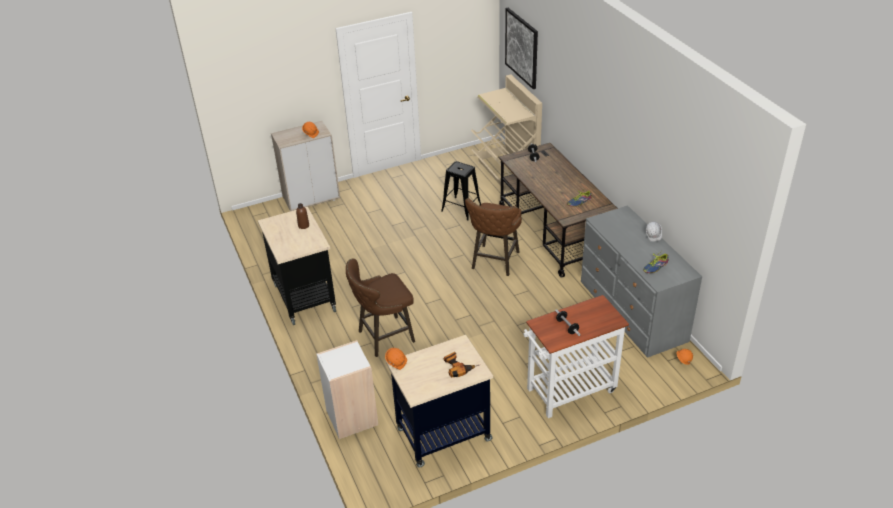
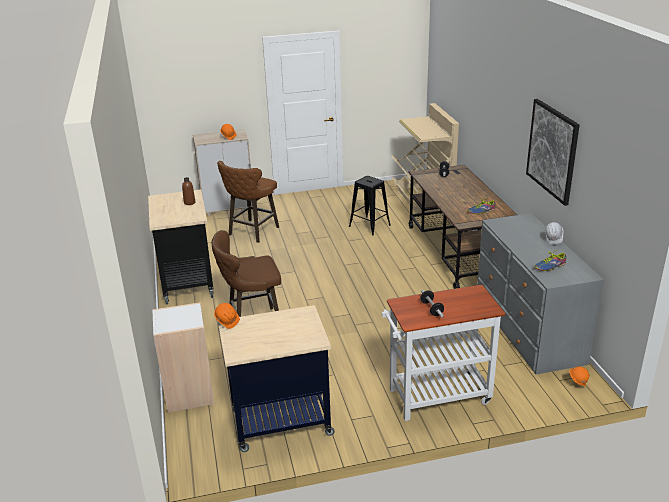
camera: 10 degrees right, 10 degrees down
(459, 366) = (295, 333): power drill -> none
(494, 262) = (389, 271): brown stool -> brown stool (252, 232)
(522, 48) = (444, 72): picture -> picture (552, 150)

